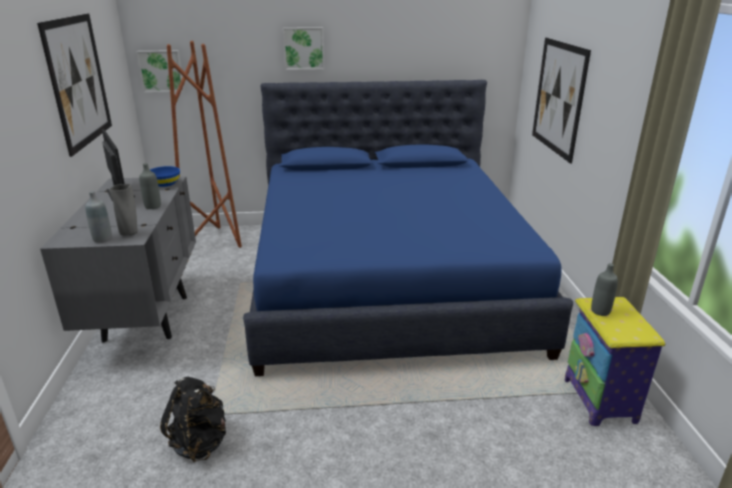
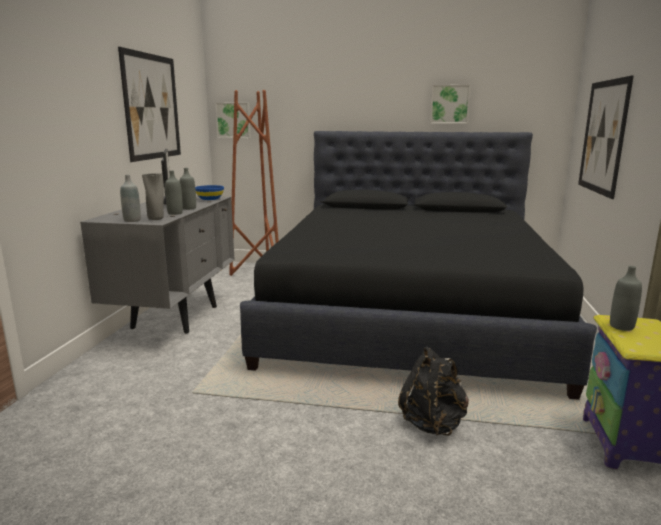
camera: 15 degrees right, 10 degrees down
(143, 219) = (175, 213): none -> grey bottle
(200, 442) = (172, 412): black backpack -> black backpack (433, 423)
(304, 48) = (355, 101): picture -> picture (449, 104)
(387, 279) = (409, 313): blue bed -> black bed

